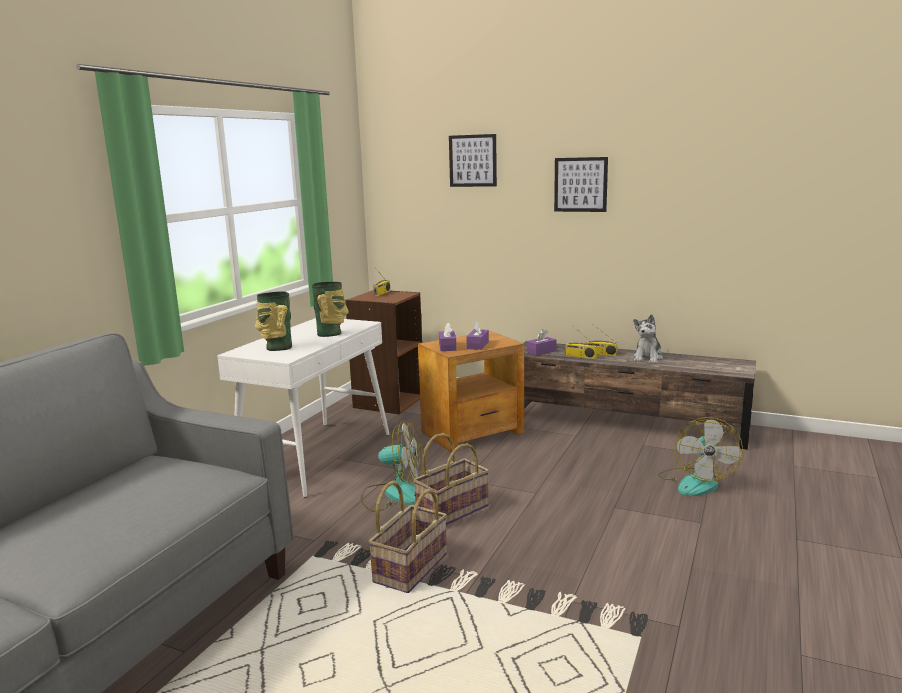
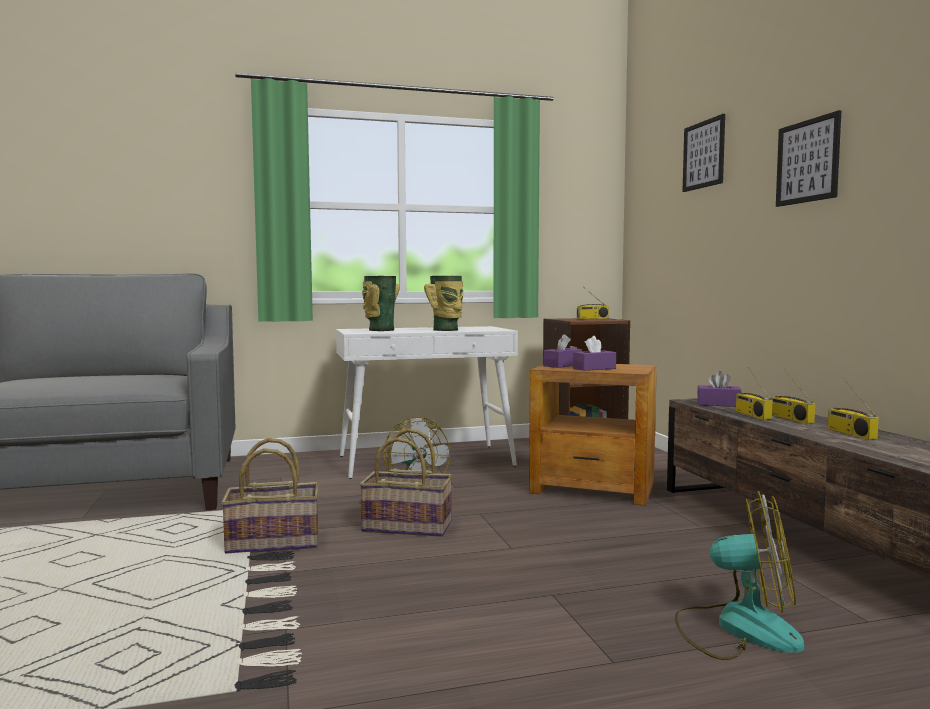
camera: 50 degrees right, 10 degrees down
(648, 358) = (850, 433): plush toy -> radio
(696, 482) = (737, 628): fan -> fan turned 135 degrees counterclockwise

